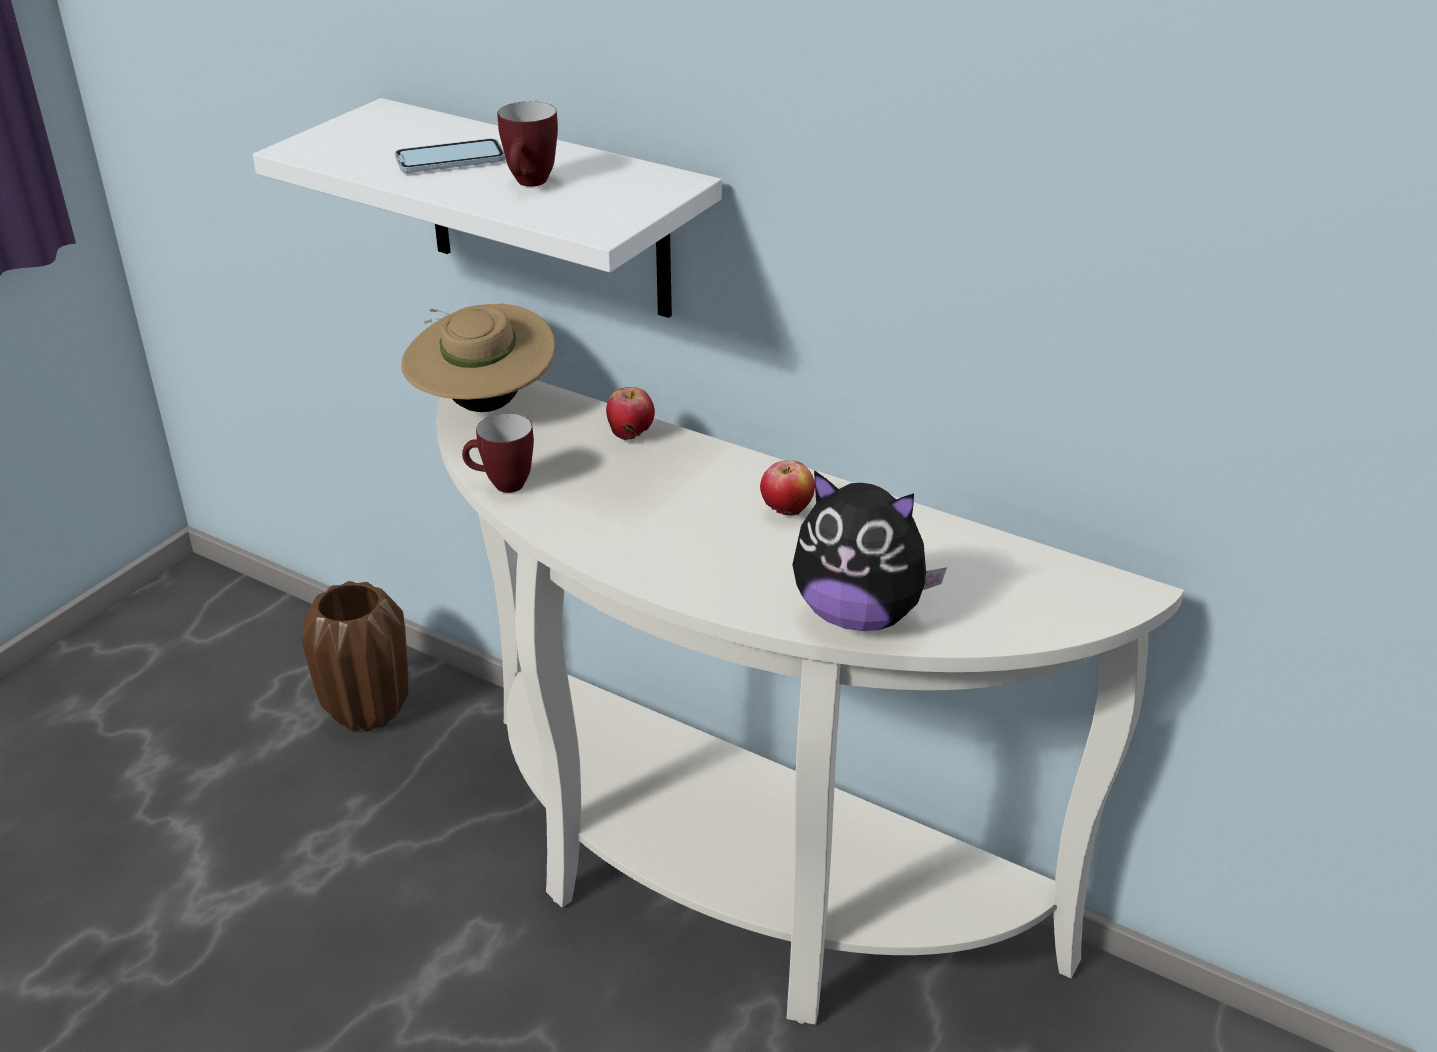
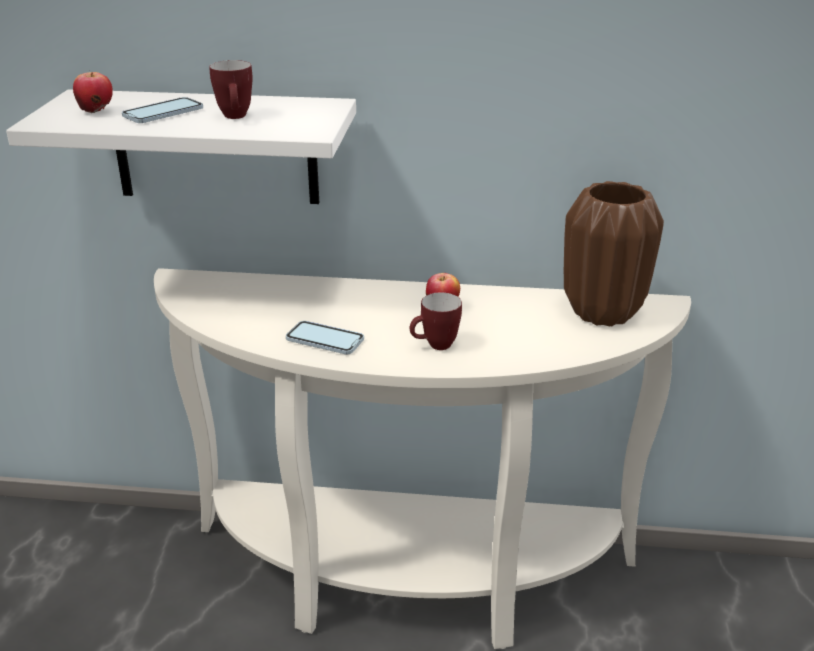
camera: 25 degrees left, 5 degrees down
(369, 711) = (97, 553): brown vase -> brown vase (603, 312)
(483, 405) = (192, 292): beige hat -> none
(501, 485) = (246, 335): mug -> mug (435, 346)
(592, 519) = (325, 340): none -> phone
(631, 435) = (308, 288): apple -> apple (96, 112)
(859, 615) = (534, 351): plush toy -> none

